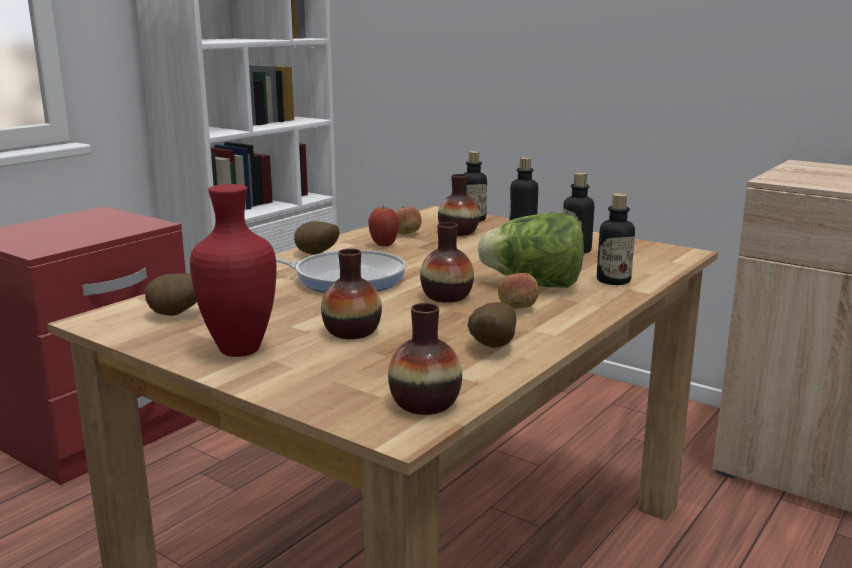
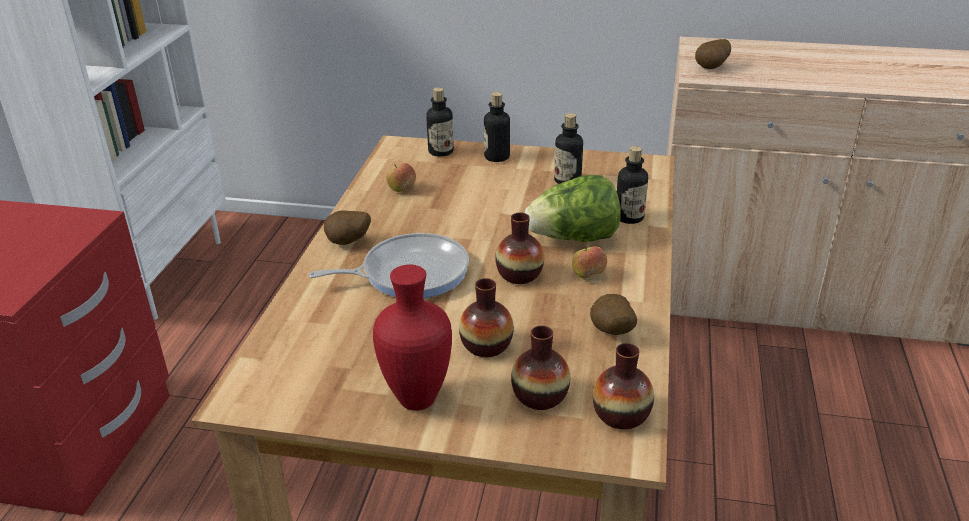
camera: 25 degrees left, 15 degrees up
(177, 315) = (309, 370): potato -> potato (712, 68)
(384, 245) = (397, 212): apple -> none
(458, 232) = (445, 175): vase -> vase (540, 396)

